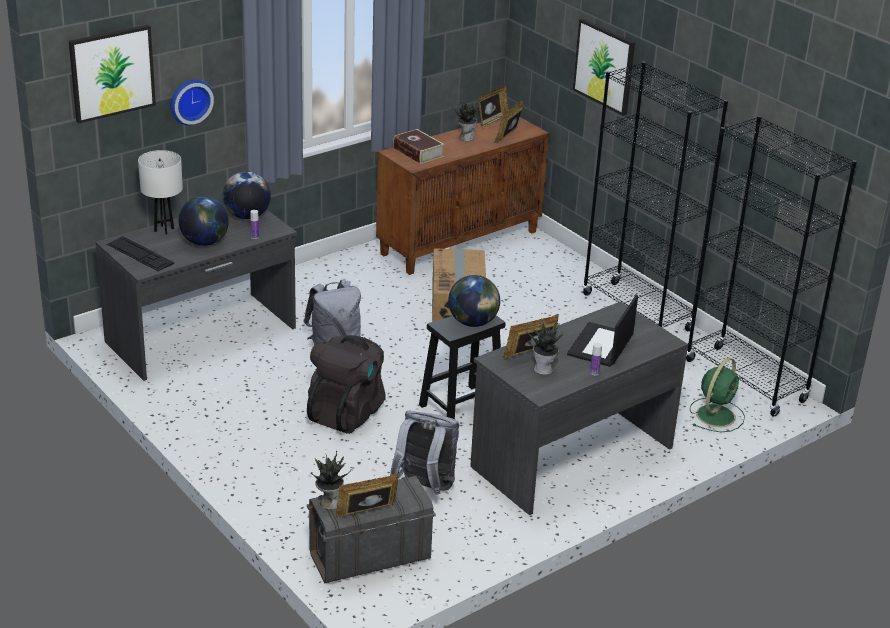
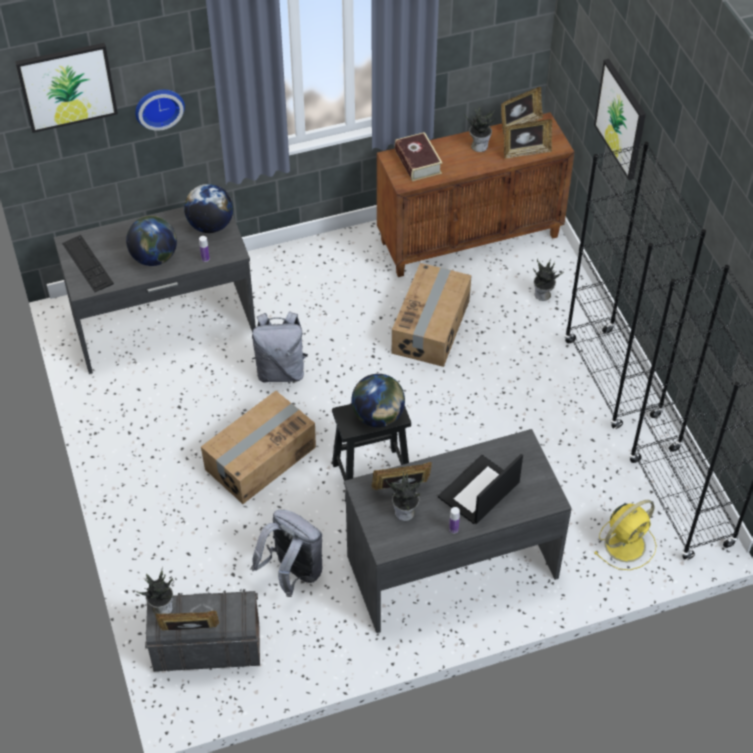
camera: 20 degrees right, 20 degrees up
(164, 230) = (123, 232): white table lamp -> none
(347, 412) = (259, 458): black backpack -> cardboard box
(508, 137) = (526, 152): picture frame -> picture frame turned 150 degrees counterclockwise
(545, 269) = (543, 295): none -> potted plant
(716, 415) = (626, 543): green fan -> yellow fan

